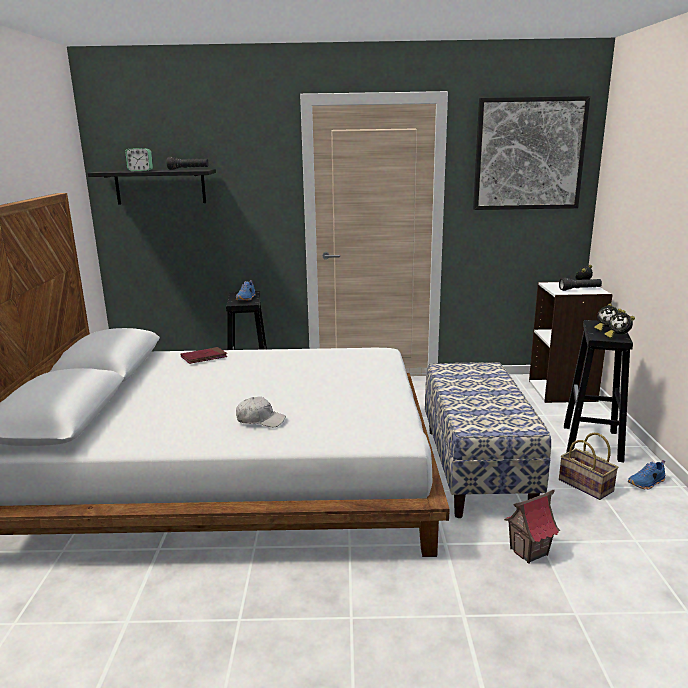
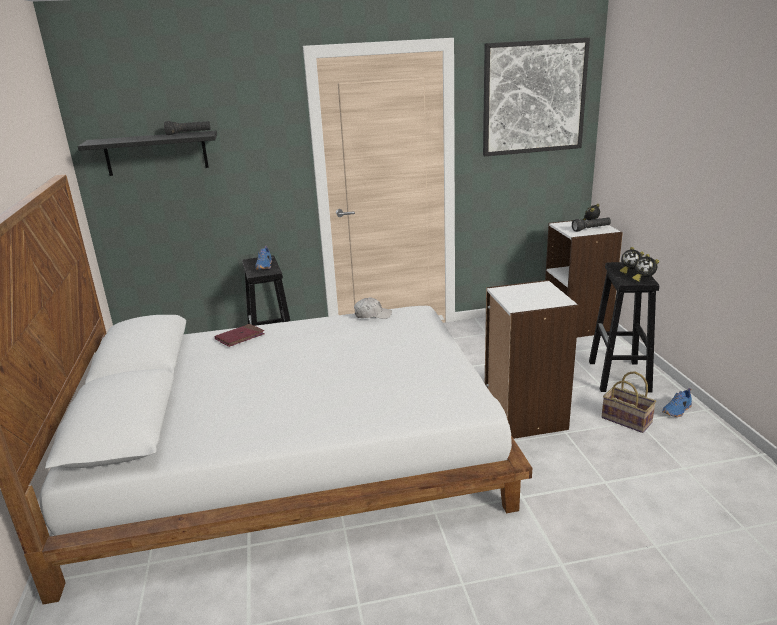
camera: 10 degrees left, 5 degrees up
(140, 170) = (135, 139): alarm clock -> none
(260, 420) = (335, 404): white cap -> white cap (372, 315)
(475, 468) = (523, 416): bench -> white bookcase
(529, 552) = (598, 493): toy house -> none

